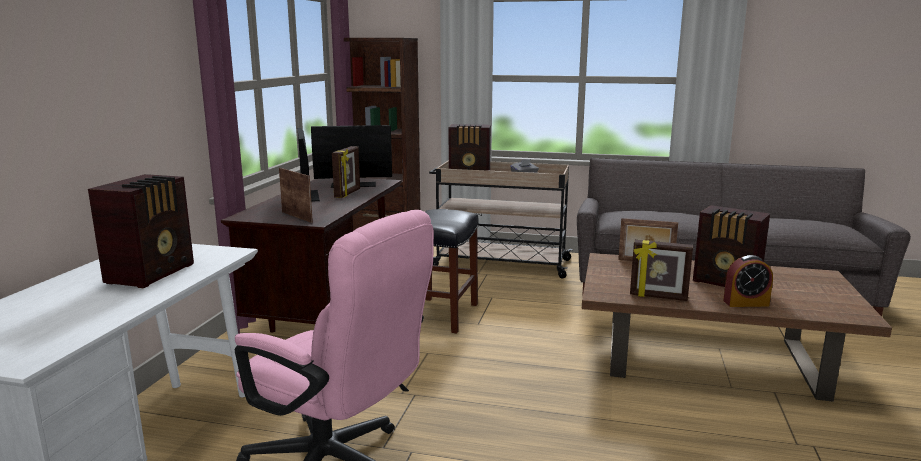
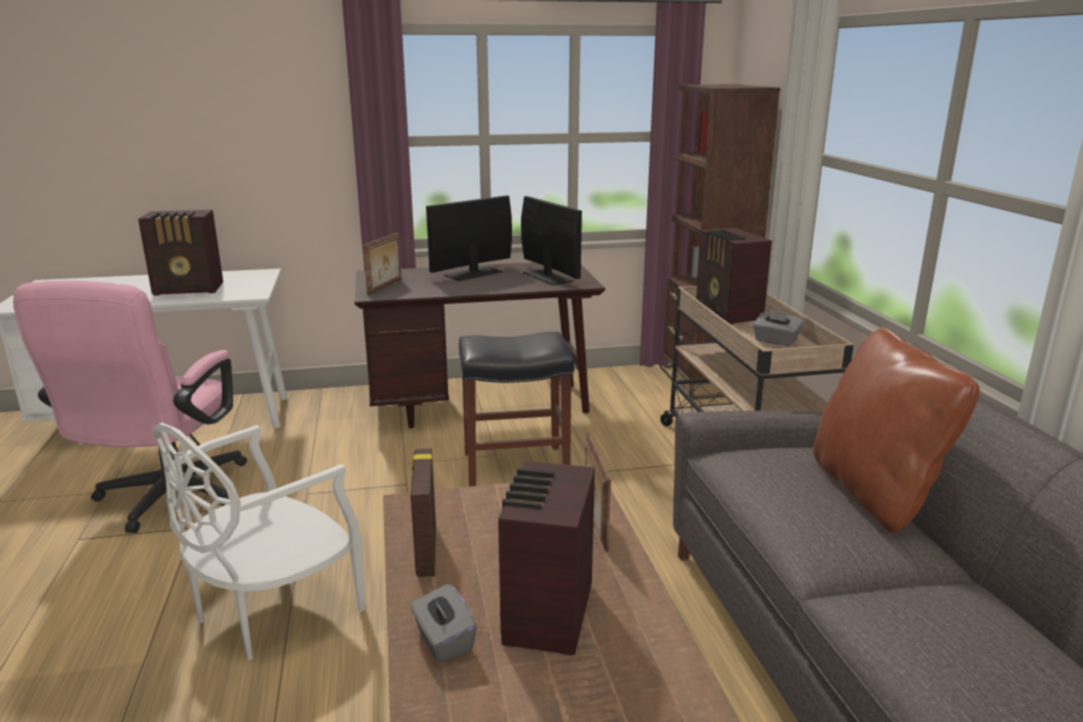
camera: 65 degrees right, 5 degrees up
(348, 193) = (502, 283): picture frame -> none
(569, 422) = (272, 611): none -> white chair
(665, 210) = (874, 492): none -> brown pillow
(746, 303) = (443, 641): alarm clock -> grey tissue box

